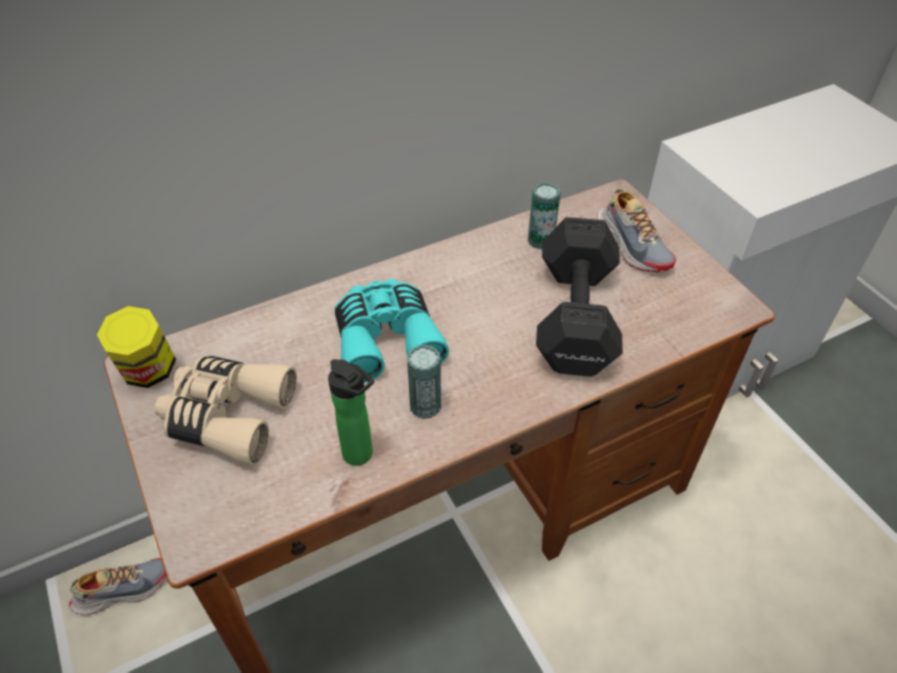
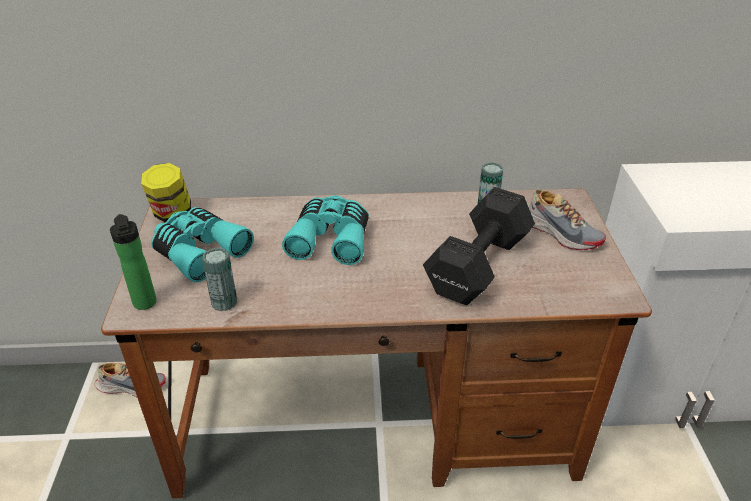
camera: 25 degrees right, 10 degrees down
(227, 416) = (199, 251): beige binoculars -> turquoise binoculars
(361, 456) = (264, 300): bottle -> bottle (145, 304)
(425, 406) = (328, 285): can -> can (224, 302)
(633, 244) = (560, 232): shoe -> shoe turned 45 degrees counterclockwise

